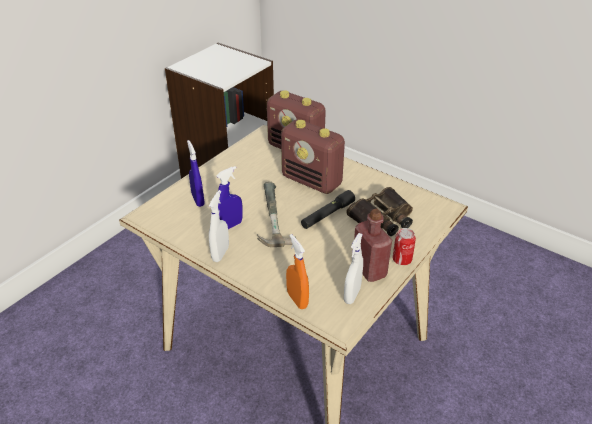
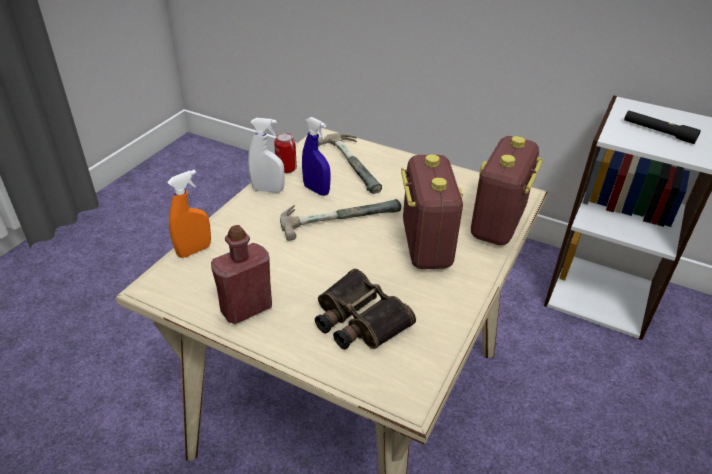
camera: 80 degrees right, 0 degrees up
(198, 200) = (357, 163): blue spray bottle -> hammer
(312, 181) = (425, 244): radio -> radio turned 150 degrees clockwise
(327, 215) = (354, 264): black flashlight -> black flashlight (658, 132)
(352, 295) = (200, 294): white spray bottle -> none
(402, 260) = (268, 342): can -> can (286, 169)

